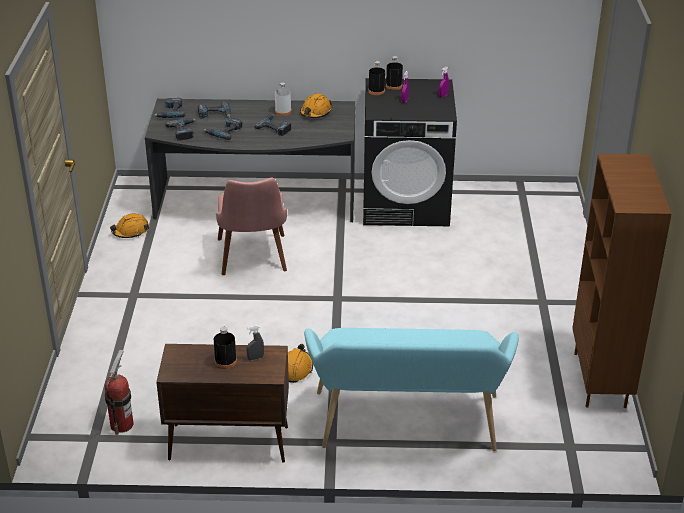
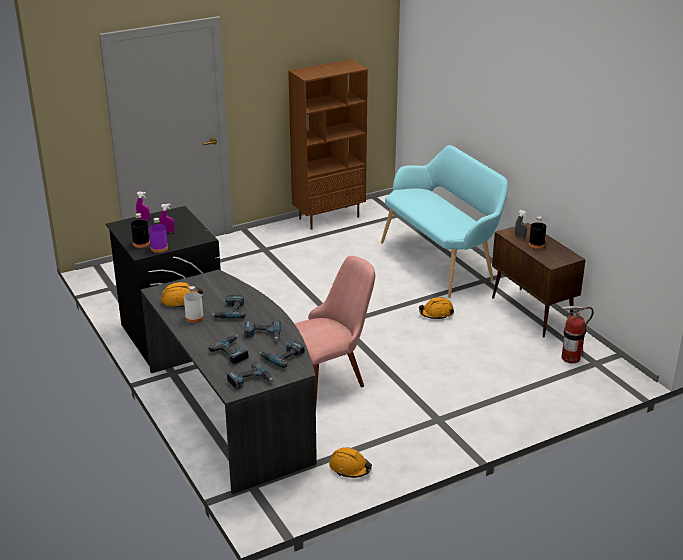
camera: 120 degrees left, 5 degrees down
(376, 91) = (159, 248): black bottle -> purple bottle

